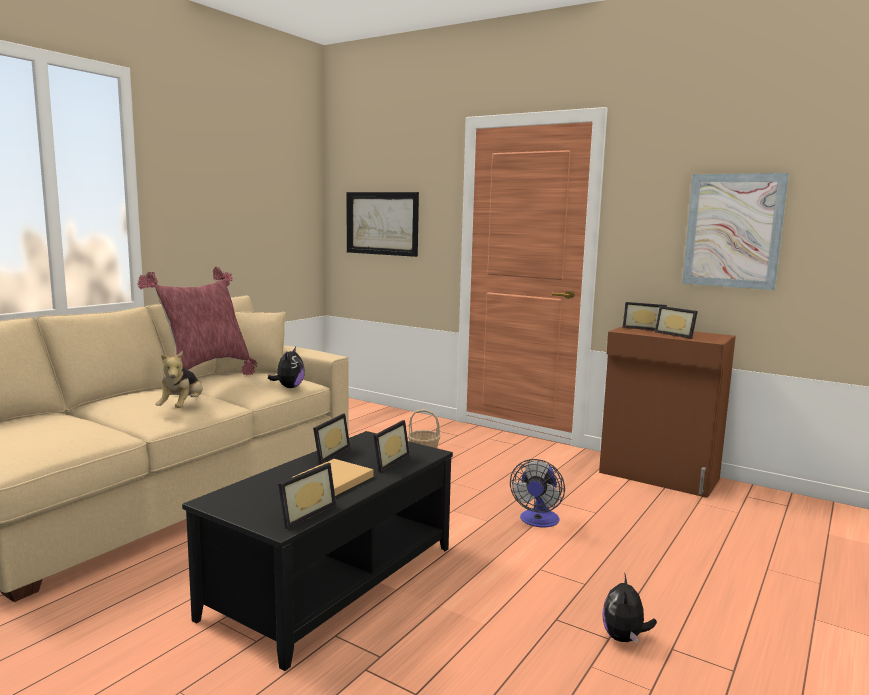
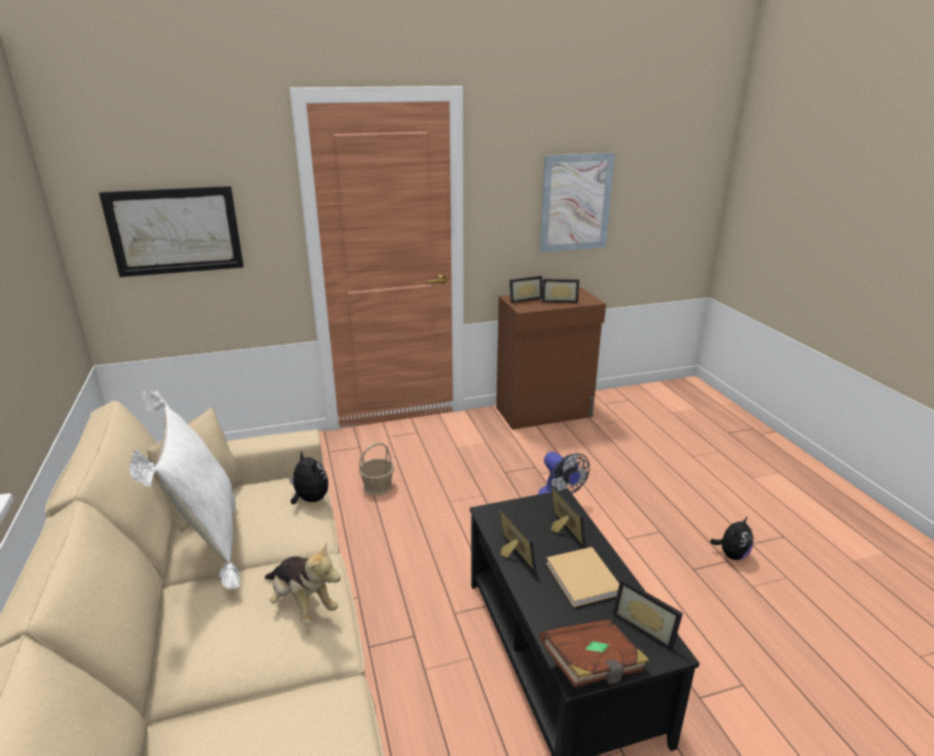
camera: 50 degrees left, 15 degrees up
(203, 380) = (205, 550): red pillow -> white pillow
(228, 504) = (593, 666): none -> brown book
(303, 513) = (647, 625): picture frame -> picture frame turned 150 degrees clockwise
(624, 638) = (731, 555): plush toy -> plush toy turned 105 degrees counterclockwise

